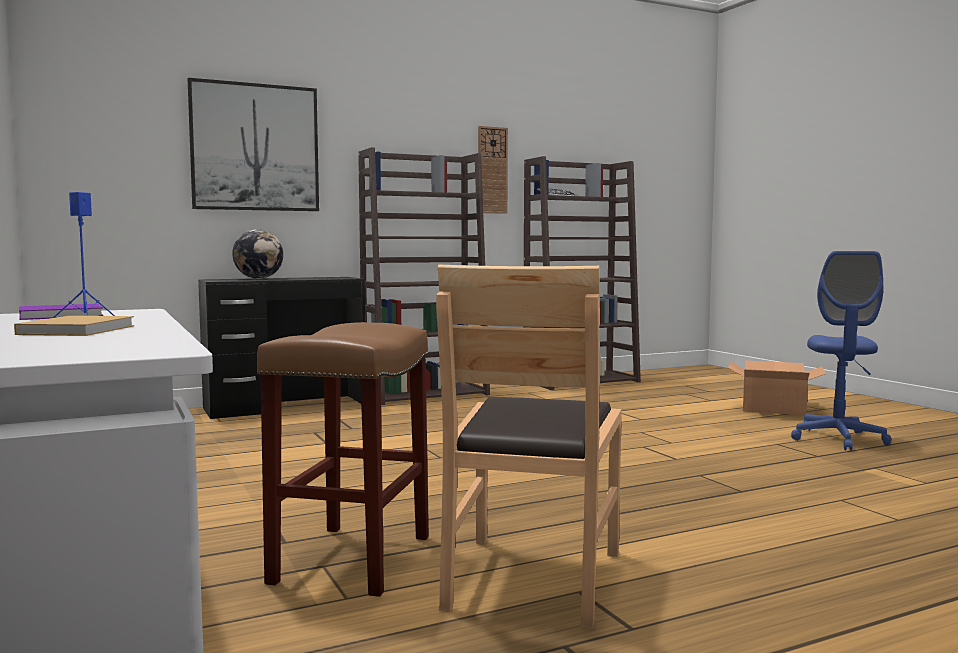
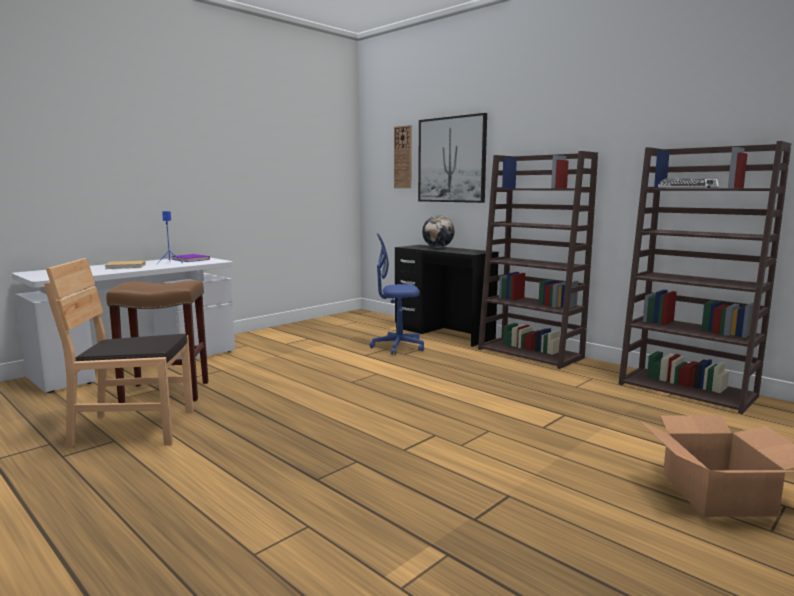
camera: 70 degrees right, 5 degrees up
(492, 170) = (628, 162): wall clock -> wall clock (403, 157)
(838, 439) = (576, 536): blue office chair -> blue office chair (398, 347)

